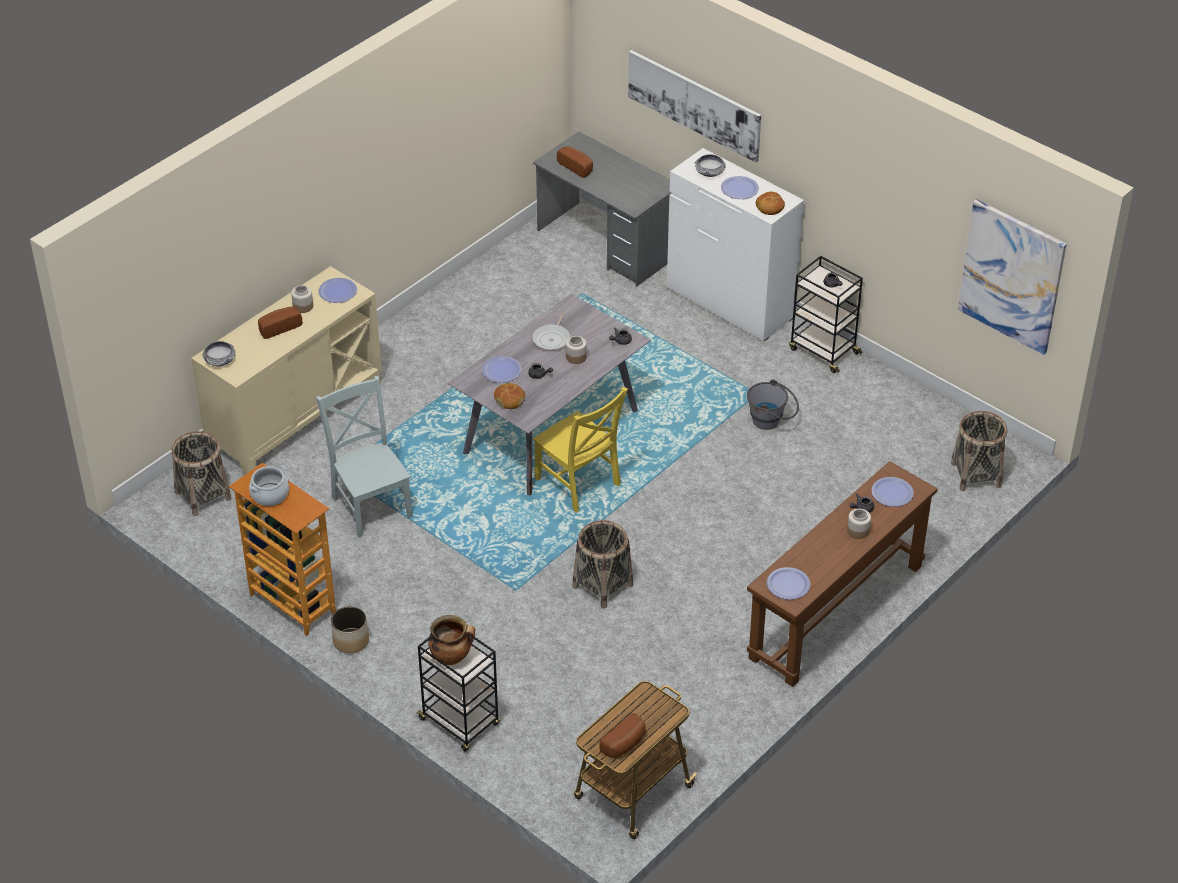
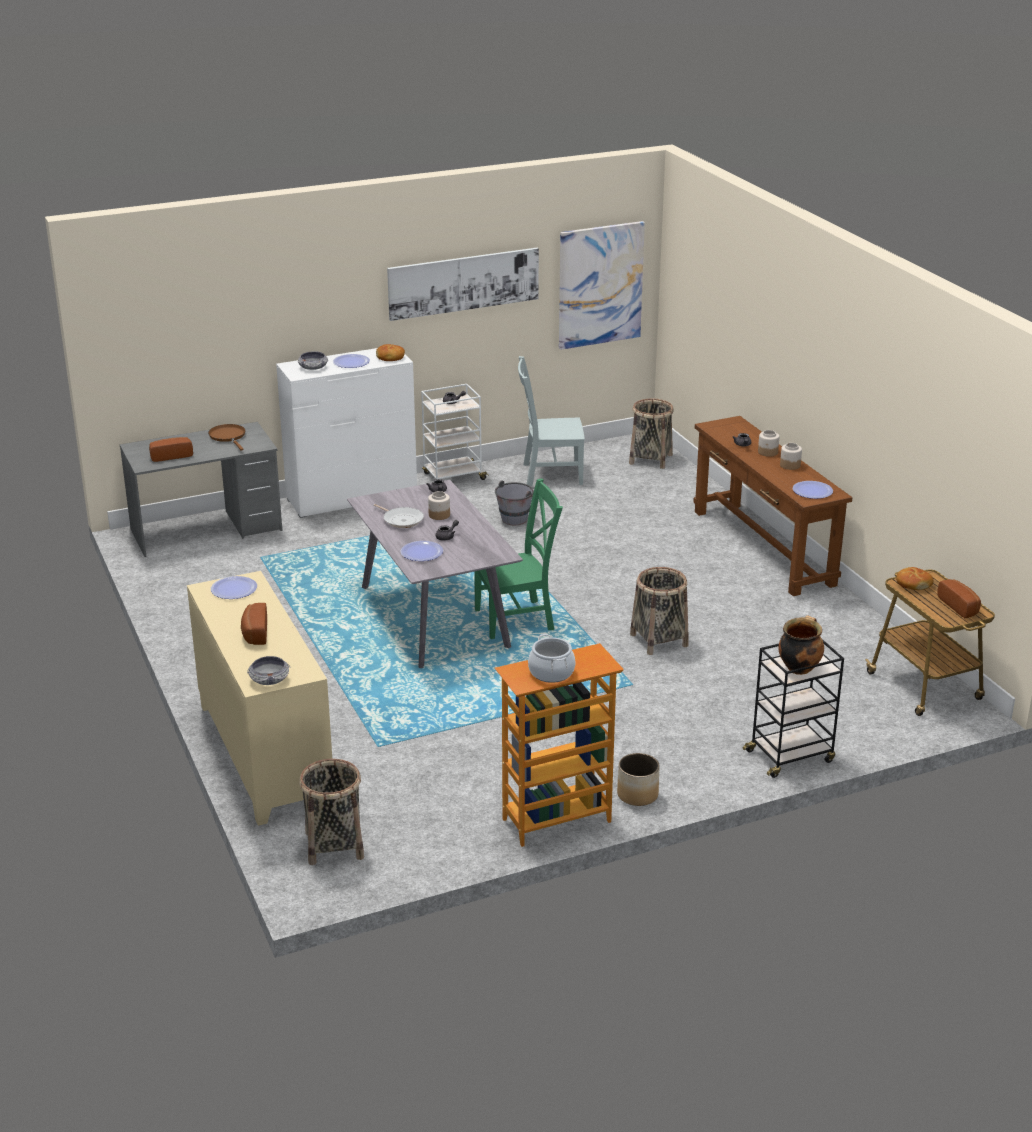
camera: 65 degrees left, 15 degrees down
(303, 306) = (235, 613): jar -> jar (790, 465)
(371, 504) = (446, 738): grey chair -> grey chair (549, 474)
(510, 399) = (467, 557): bread -> bread (913, 584)
(579, 484) = (518, 620): yellow chair -> green chair
(637, 182) = (228, 436): none -> brown frying pan
(694, 104) = (257, 324): picture -> picture (463, 283)
(823, 351) = (453, 477): black cart -> white cart
(892, 492) = (733, 431): plate -> none

